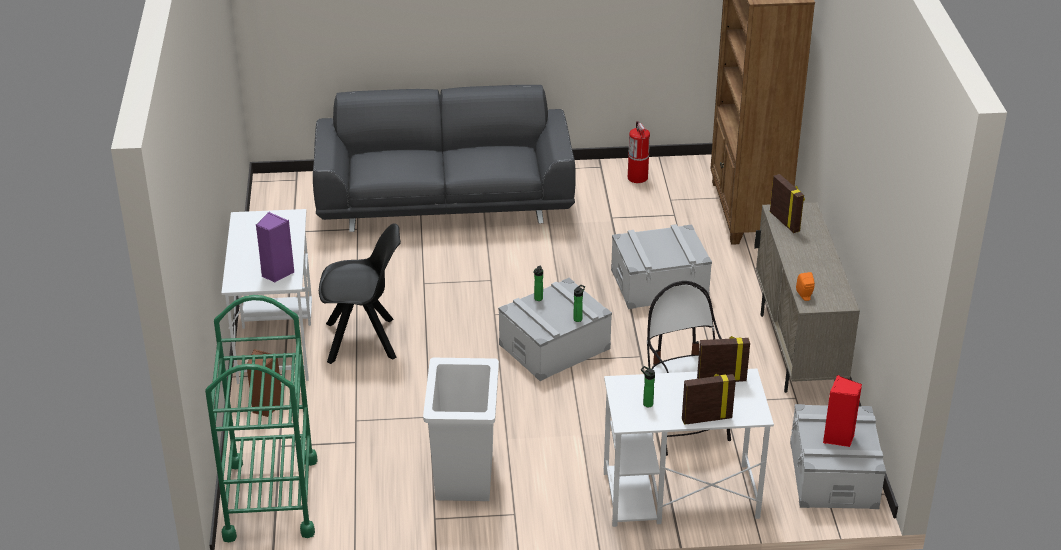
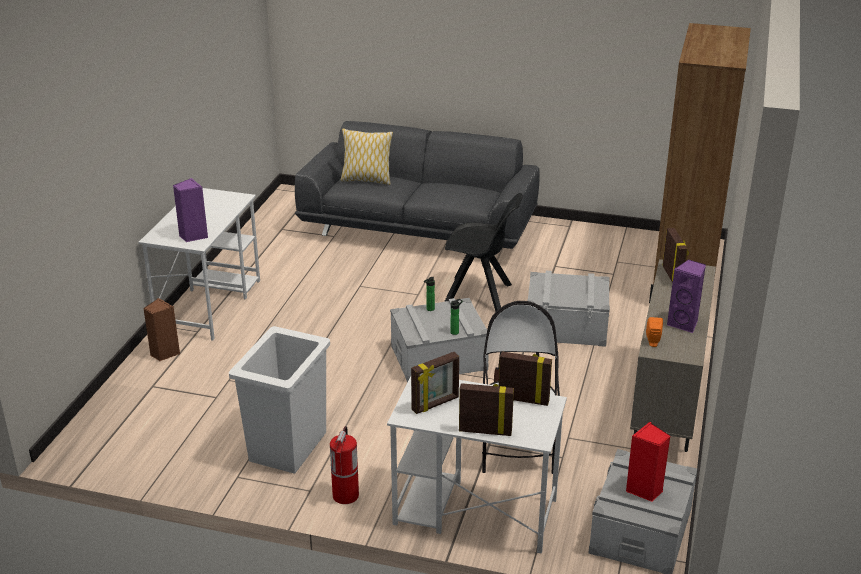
camera: 20 degrees right, 5 degrees down
(270, 498) = (114, 426): green cart -> none
(363, 341) = (279, 319): black chair -> black chair (480, 295)
(388, 160) = (366, 180): none -> pillow
(637, 178) = (597, 240): fire extinguisher -> fire extinguisher (345, 496)
(646, 403) = (435, 404): bottle -> picture frame
(822, 270) = (684, 324): none -> purple speaker

